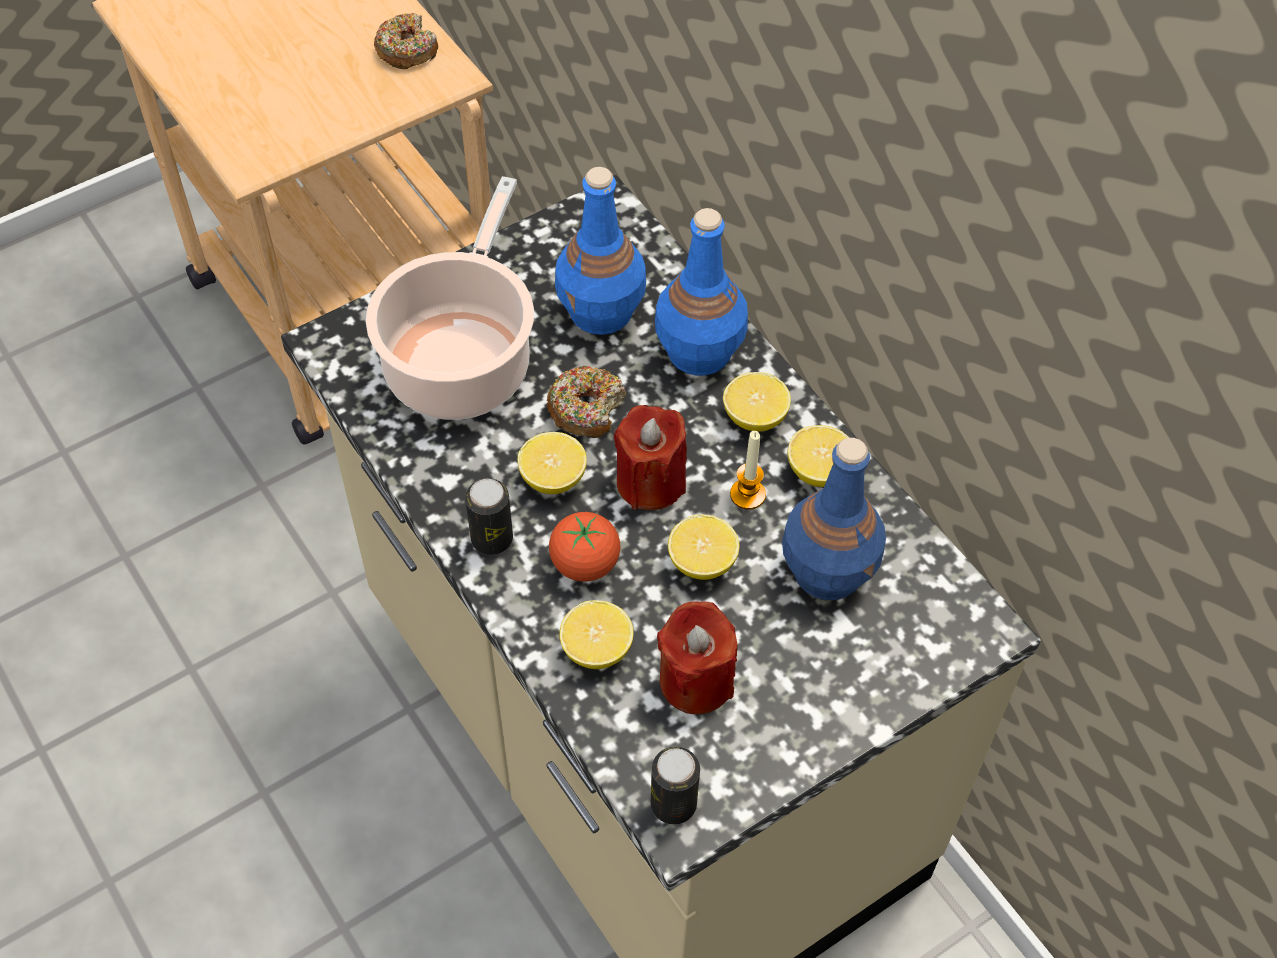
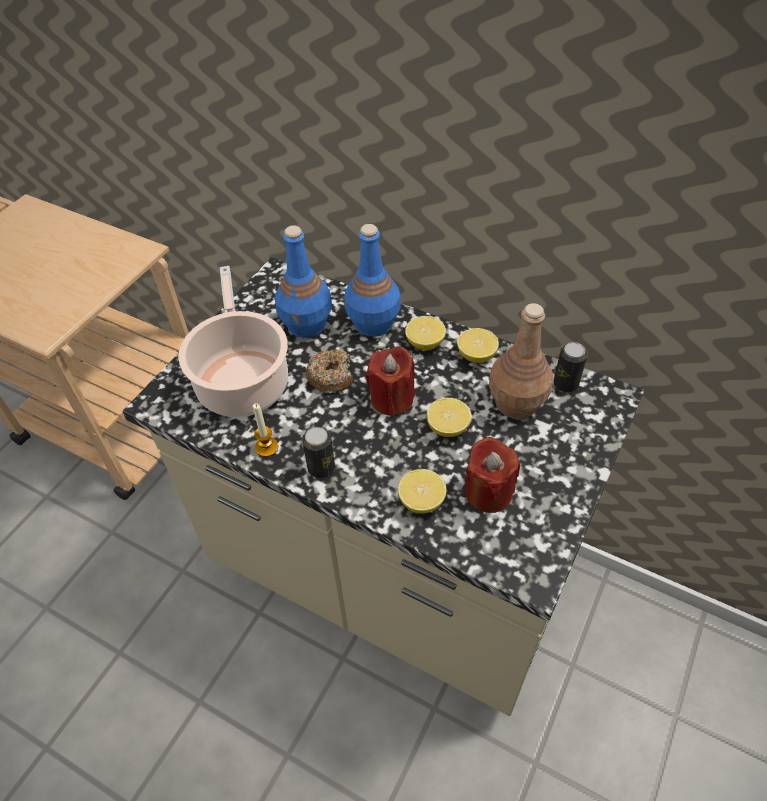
camera: 25 degrees left, 5 degrees down
(406, 50) = (109, 246): donut -> none
(553, 478) = (336, 420): lemon -> none
(585, 563) = (384, 457): tomato -> none
(673, 804) = (523, 567): can -> can (565, 384)
(747, 494) = (448, 383): candle -> candle (266, 447)
(828, 570) = (516, 402): blue bottle -> brown bottle

